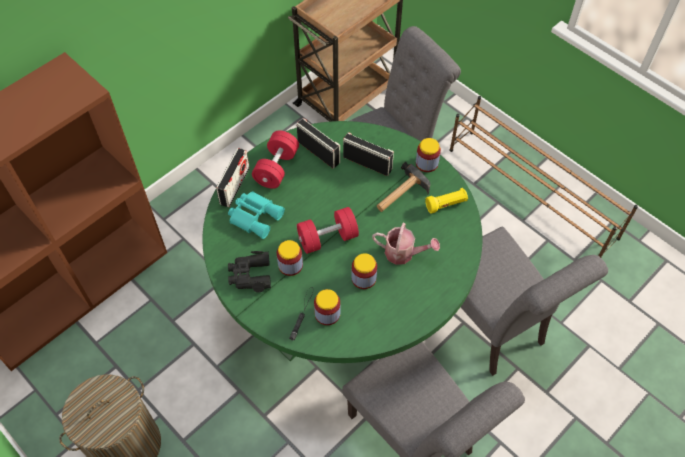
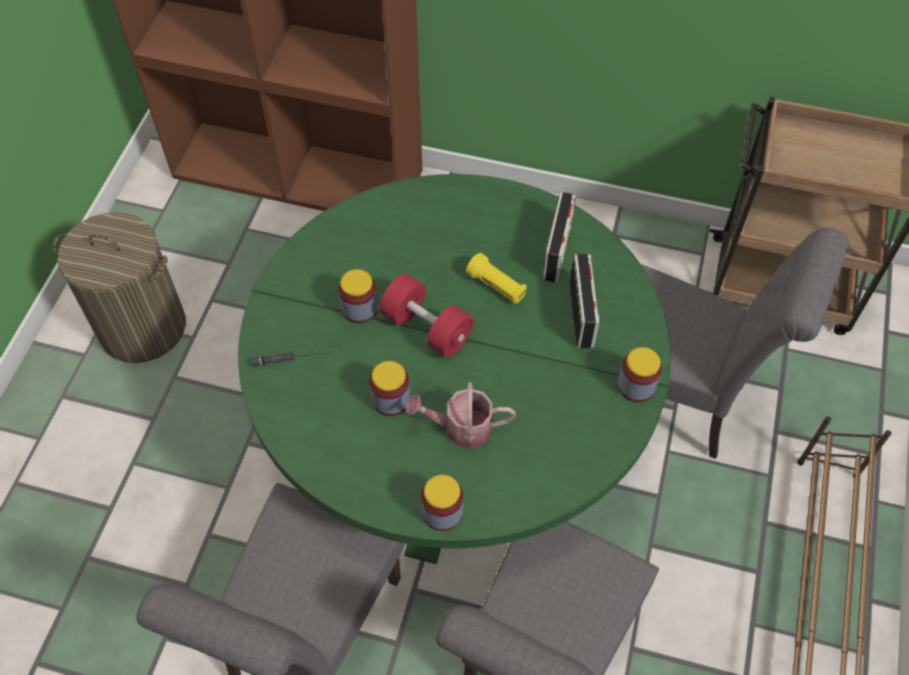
camera: 60 degrees right, 0 degrees up
(235, 186) = (438, 192): radio -> none
(250, 275) = (318, 274): black binoculars -> none
(255, 216) = (408, 235): turquoise binoculars -> none
(276, 168) = (497, 219): red dumbbell -> none
(327, 314) = (312, 384): jar -> jar (442, 512)
(400, 194) = (558, 378): hammer -> none
(403, 253) = (461, 428): watering can -> watering can turned 105 degrees clockwise
(446, 204) = (581, 444): yellow flashlight -> yellow flashlight (497, 287)

